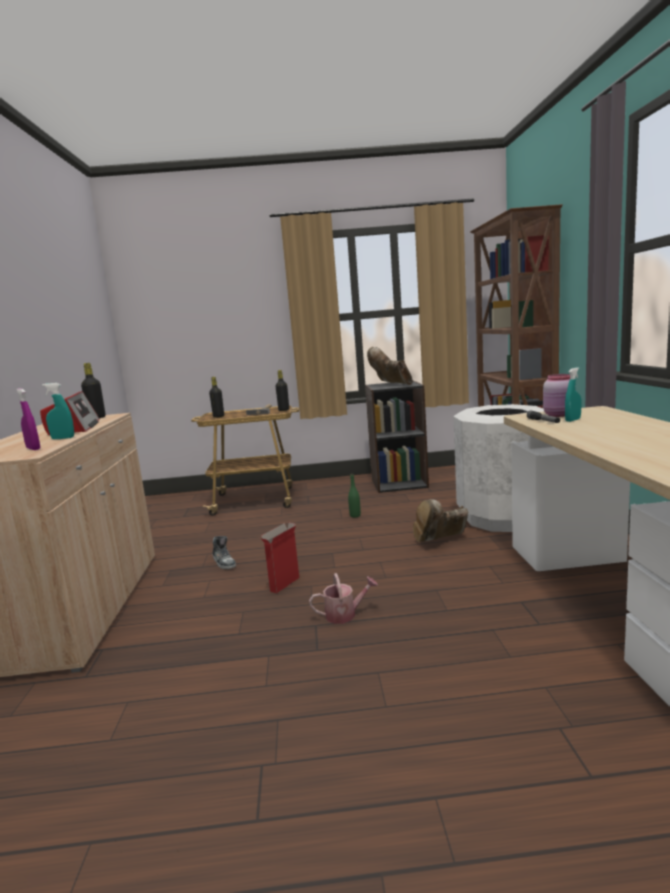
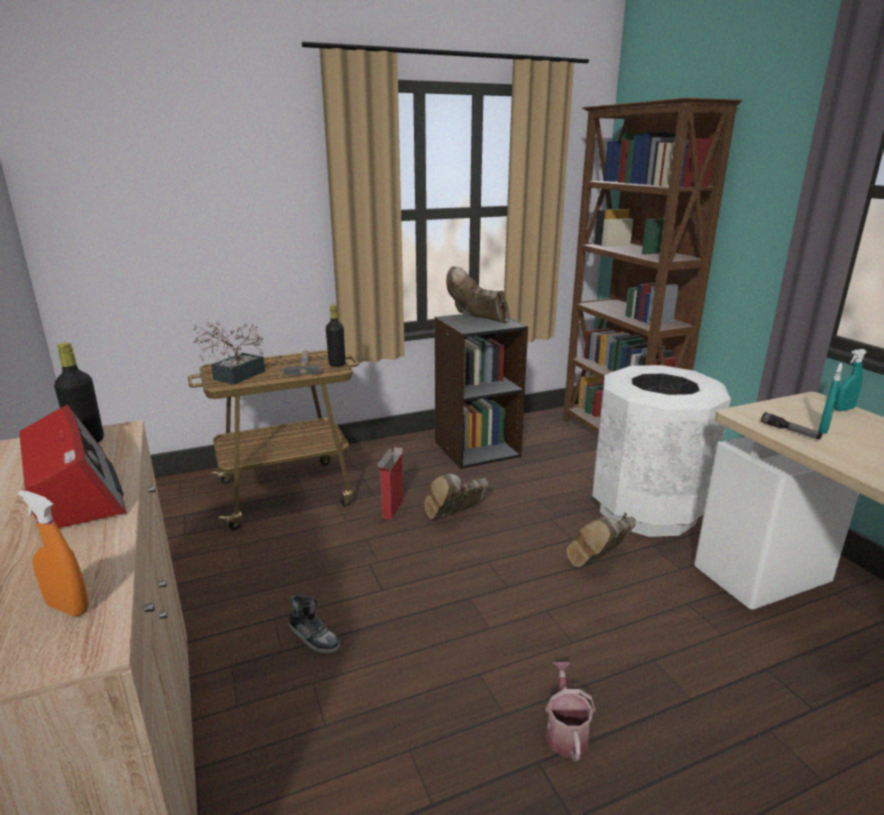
camera: 20 degrees left, 10 degrees up
(33, 449) = (68, 607): purple spray bottle -> orange spray bottle
(63, 438) = (97, 546): turquoise spray bottle -> turquoise spray bottle (843, 409)
(218, 416) = (234, 377): black bottle -> potted plant
(284, 584) = (438, 677): cardboard box -> cardboard box (392, 509)
(345, 614) = (565, 731): watering can -> watering can turned 60 degrees counterclockwise
(355, 515) = (455, 517): green bottle -> brown boot
(559, 415) = (790, 414): pink jar -> none

